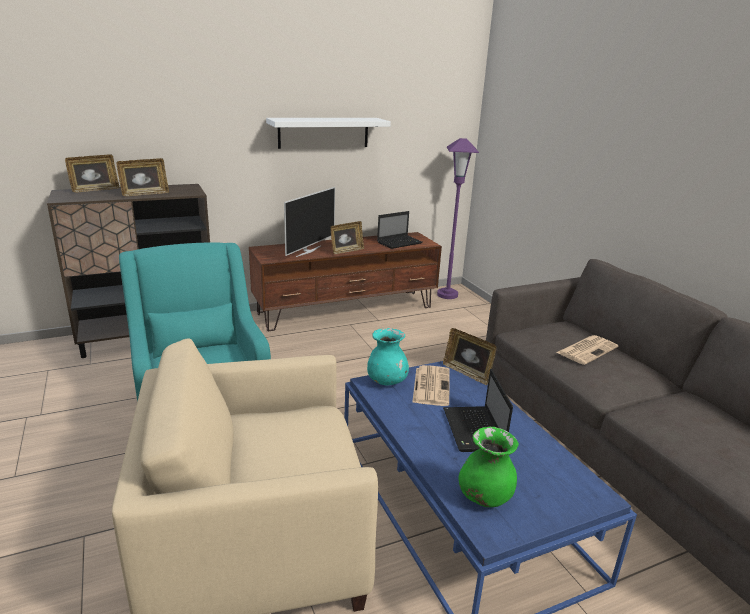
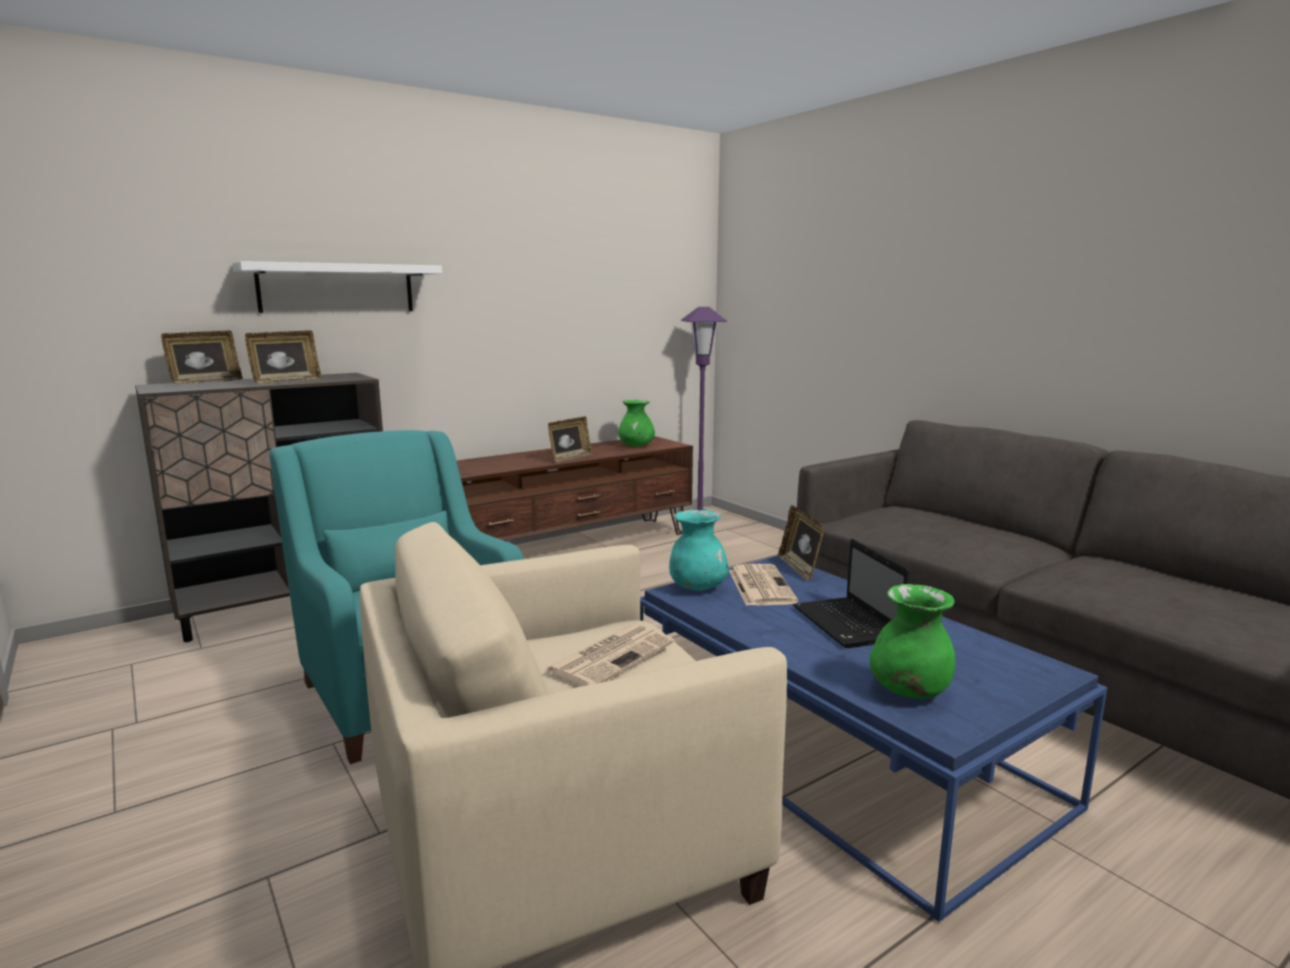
camera: 10 degrees left, 10 degrees down
(308, 251) = (516, 462): television -> none
(323, 132) = (525, 302): white shelf -> white shelf (337, 288)
(400, 242) = (636, 446): laptop -> green vase
(467, 373) = (799, 568): picture frame -> picture frame turned 45 degrees clockwise
(587, 350) = (941, 524): newspaper -> newspaper (611, 656)

